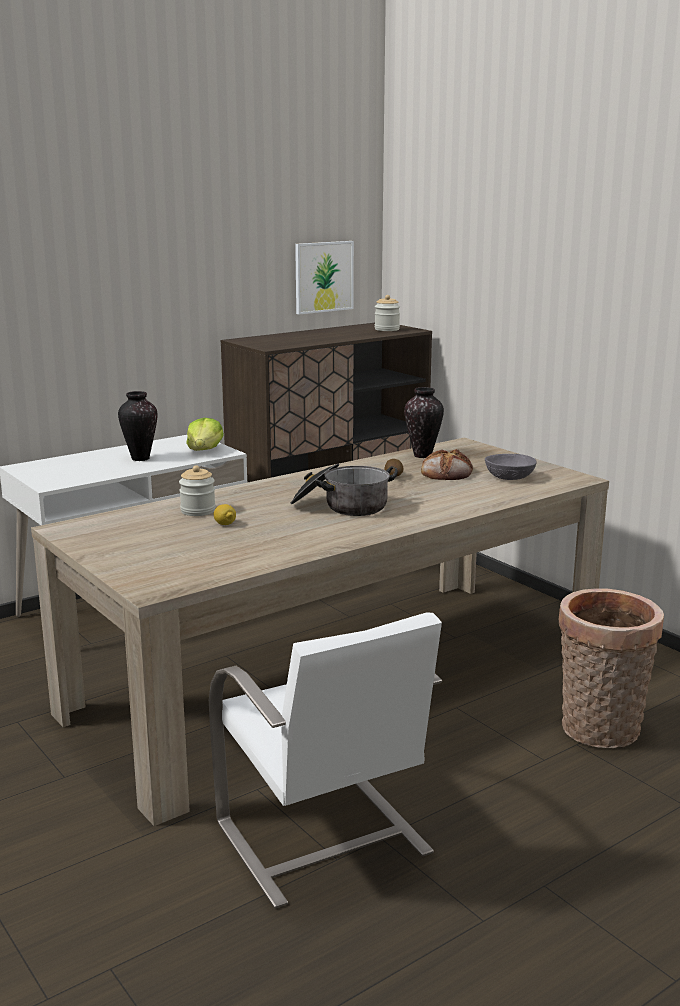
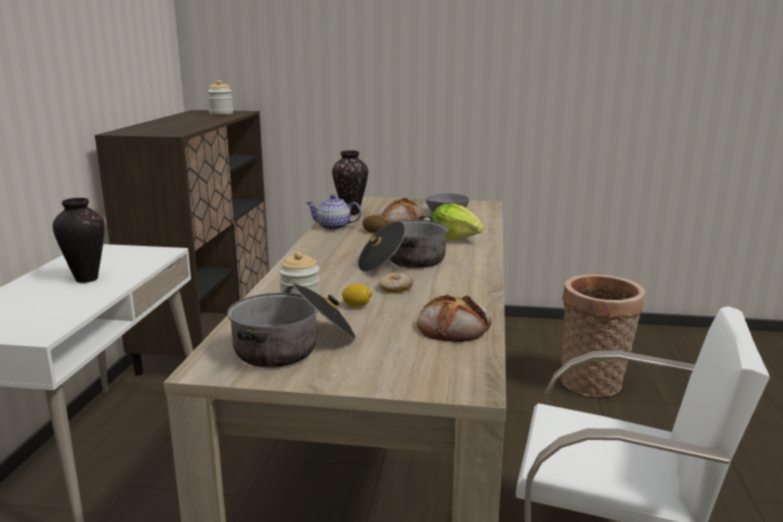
camera: 45 degrees left, 0 degrees up
(127, 534) = (294, 347): none -> cooking pot
(205, 450) = (139, 255): lettuce -> lettuce (455, 238)
(243, 558) = (454, 327): none -> bread
(281, 522) = (395, 288): none -> donut
(323, 277) = (149, 66): picture -> none
(374, 464) = (334, 227): none -> teapot

